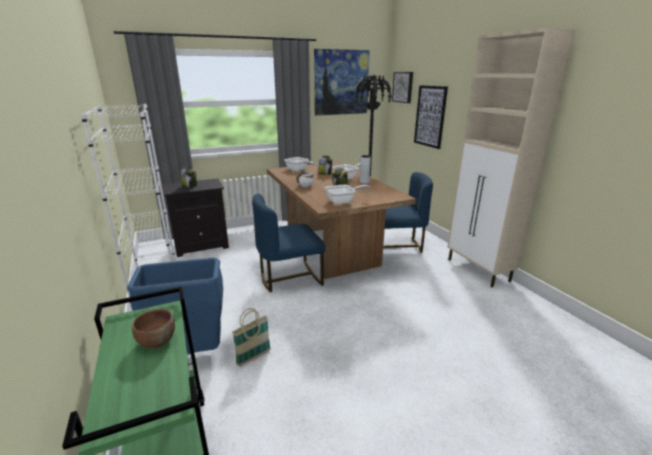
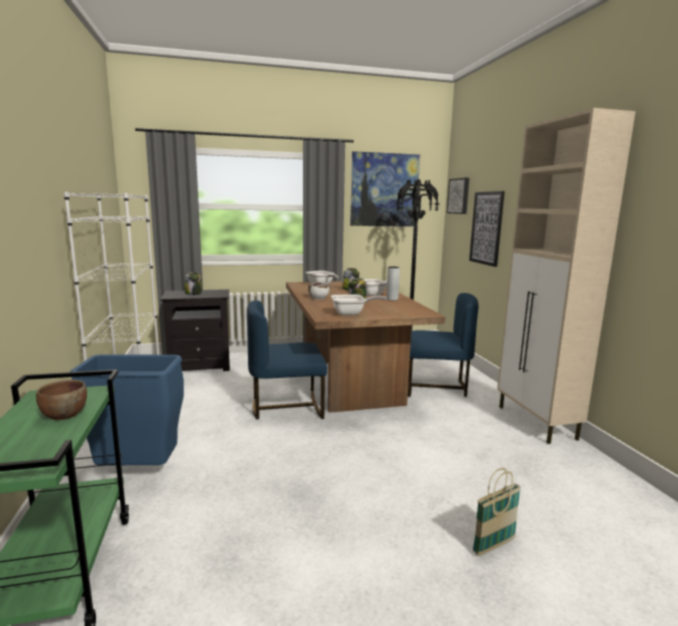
camera: 10 degrees right, 10 degrees down
(254, 357) = (206, 483): basket -> basket (494, 546)

